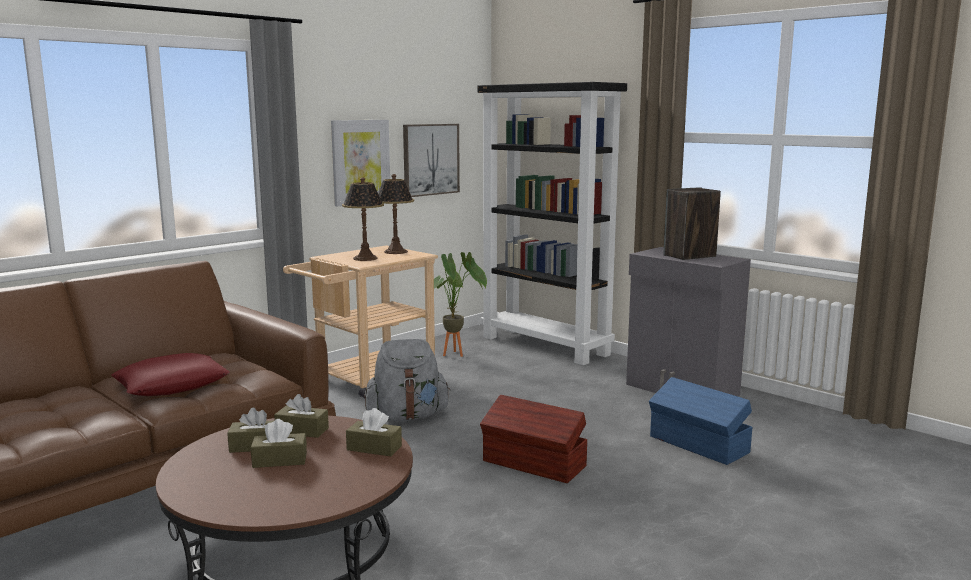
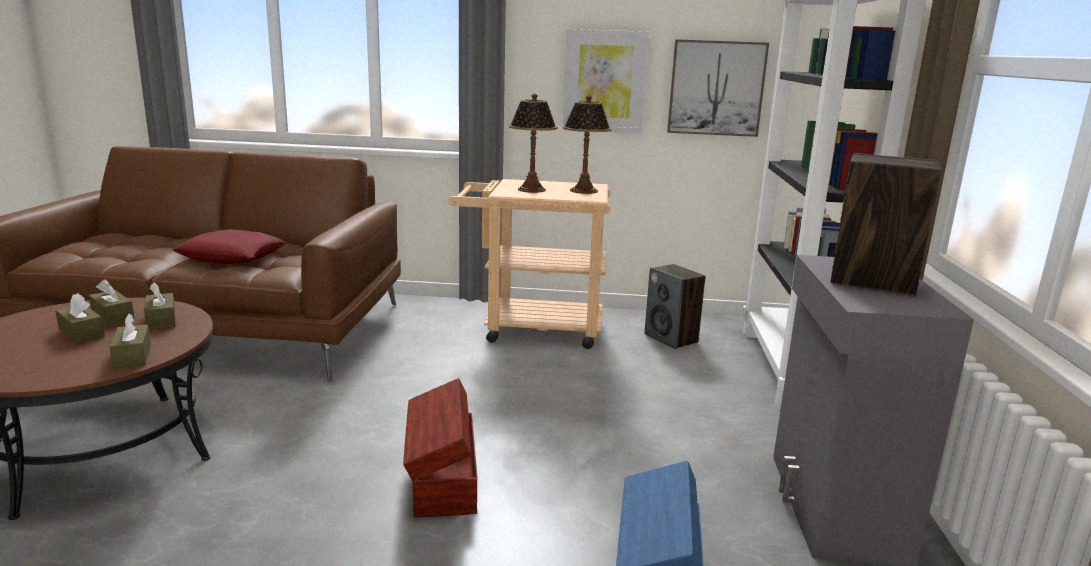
camera: 50 degrees right, 5 degrees up
(407, 416) = (476, 373): grey backpack -> none
(458, 354) = (671, 338): potted plant -> speaker

